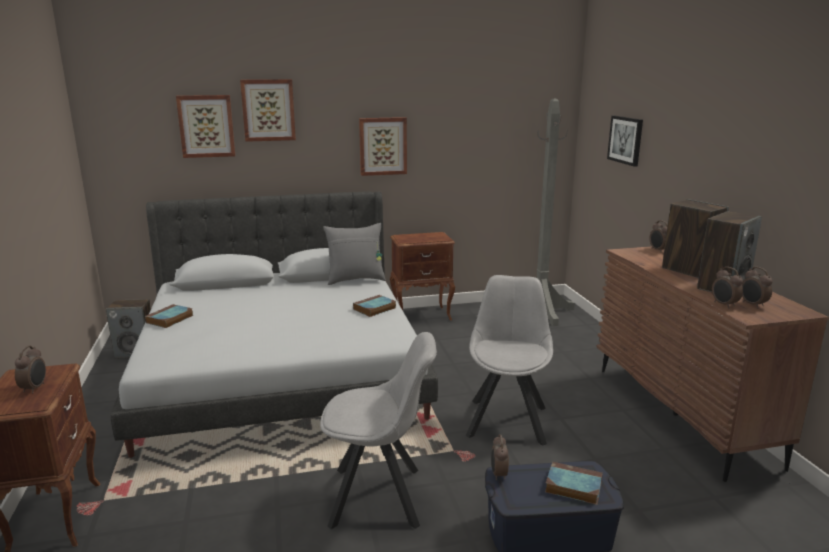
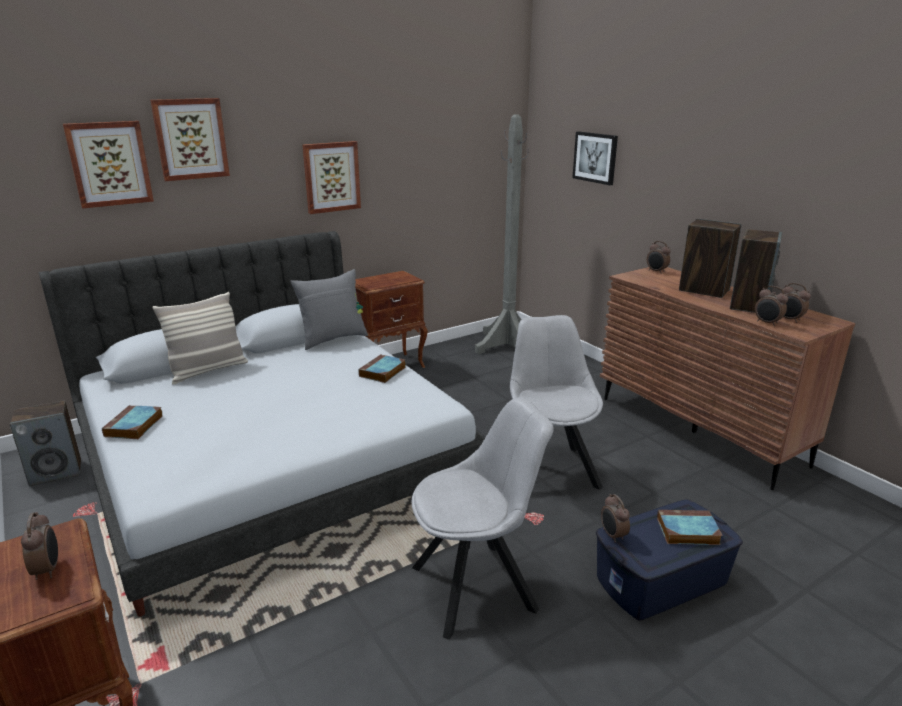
camera: 20 degrees left, 5 degrees up
(247, 290) = (208, 370): none -> pillow

